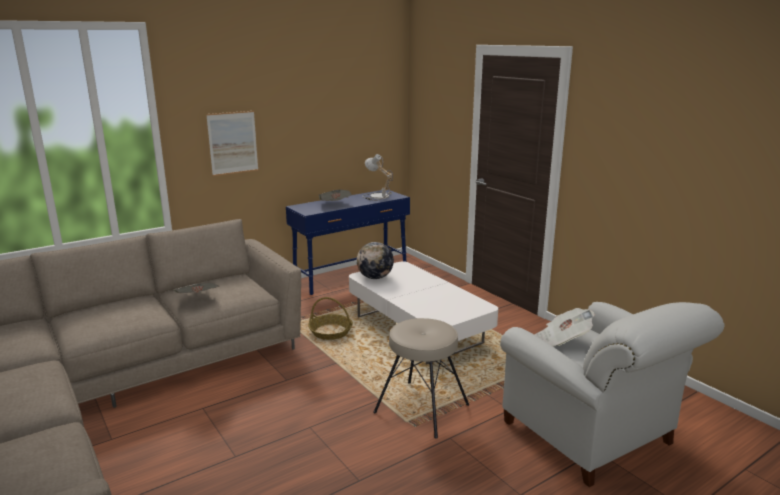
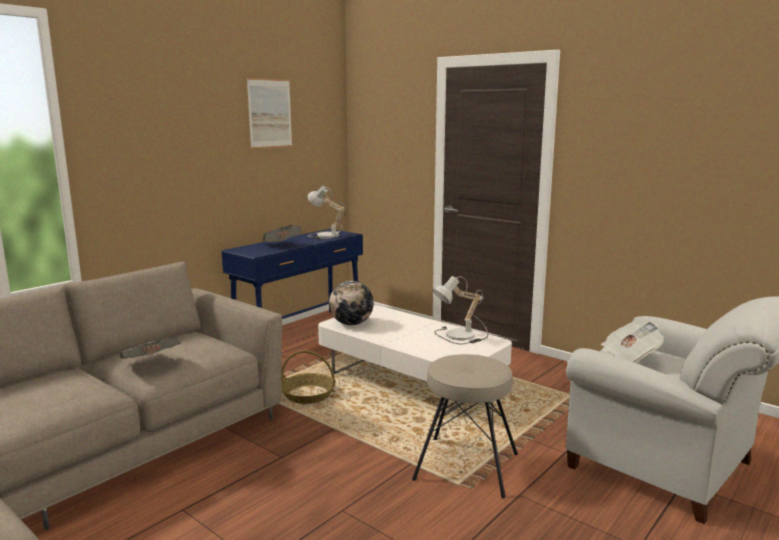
camera: 15 degrees left, 5 degrees down
(233, 143) = (157, 171): picture -> picture (270, 113)
(457, 299) = (460, 336): none -> table lamp

